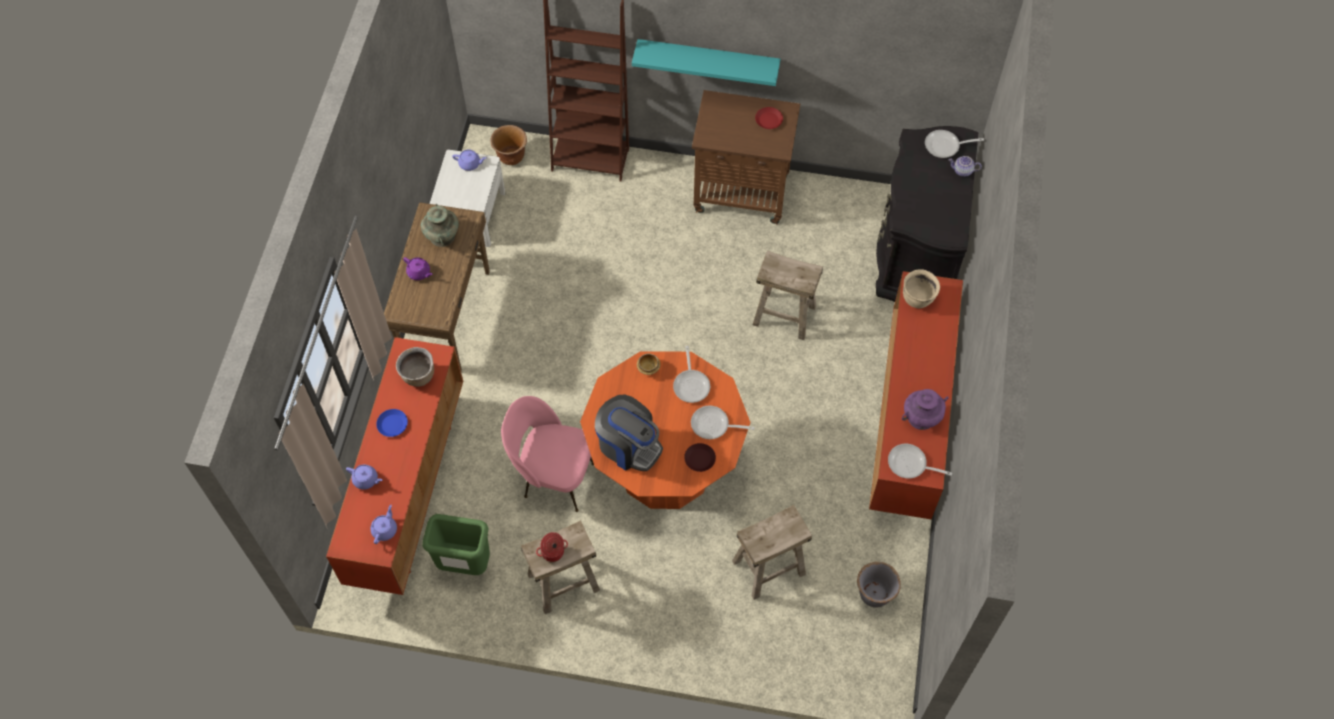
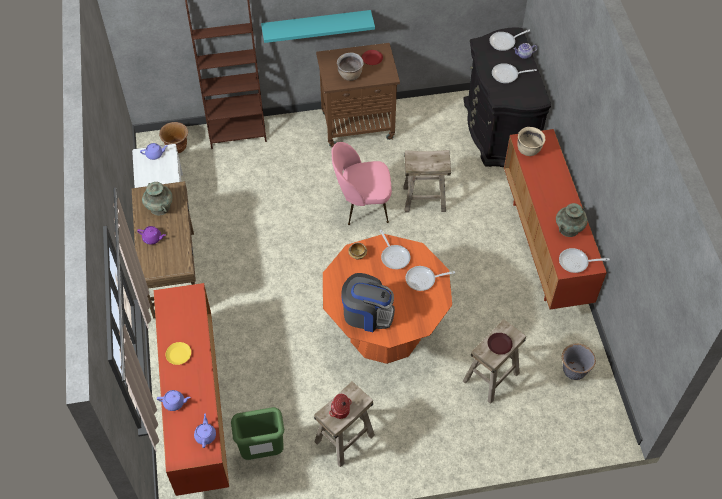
camera: 20 degrees left, 5 degrees down
(392, 425) = (179, 355): blue plate -> yellow plate
(419, 376) = (185, 313): brown cooking pot -> brown cooking pot (350, 75)
(553, 478) = (304, 365): pink chair -> pink chair (362, 208)
(699, 459) = (423, 306): brown plate -> brown plate (499, 345)
(921, 417) = (569, 228): purple vase -> turquoise vase
(928, 192) = (507, 75): none -> frying pan

